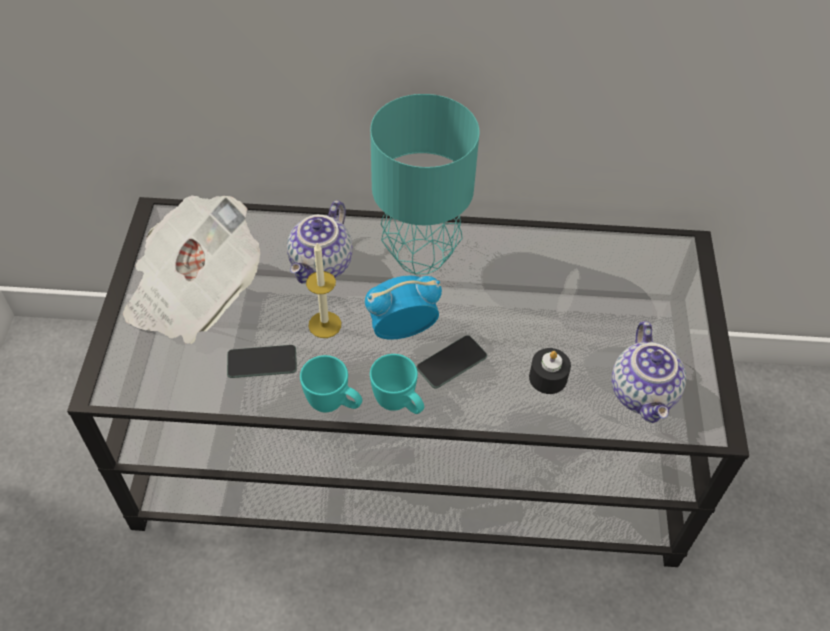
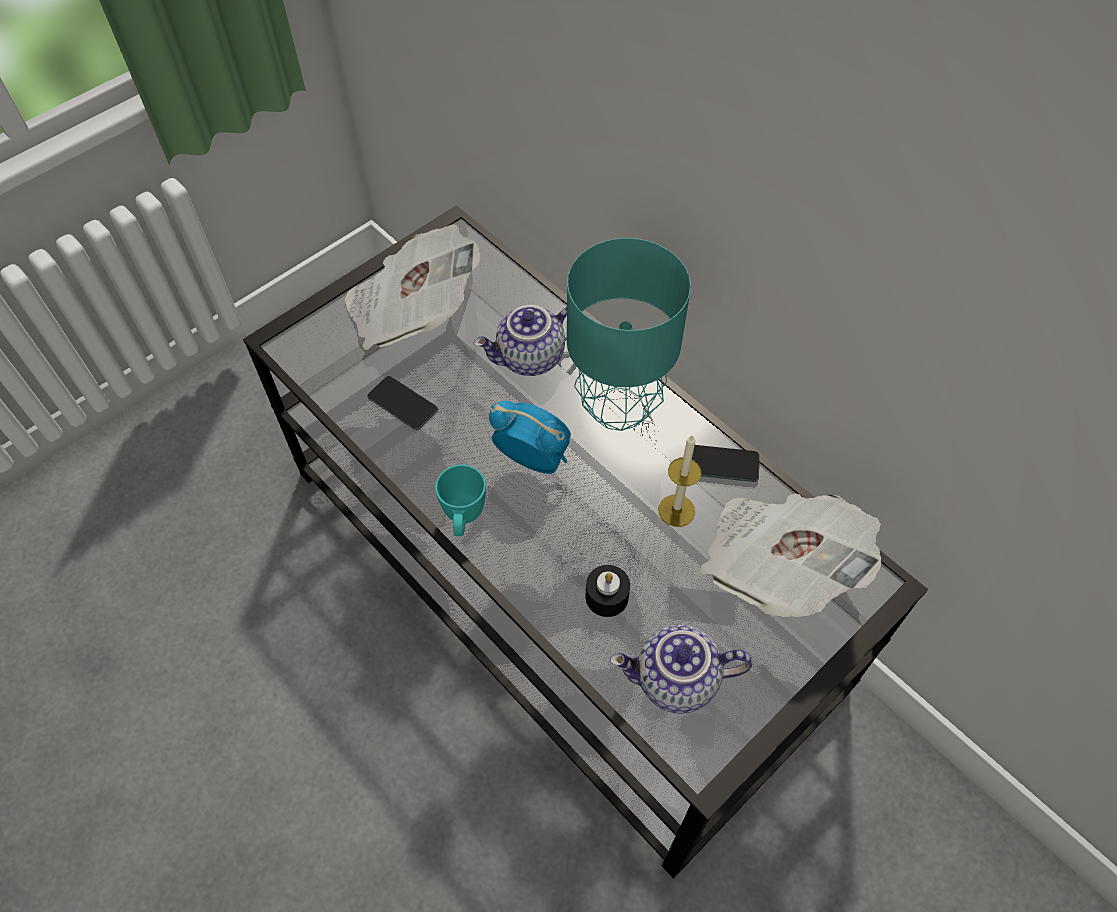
camera: 45 degrees right, 5 degrees up
(325, 324) = (479, 409): candle -> candle (676, 510)
(334, 404) = (415, 479): turquoise mug -> none
(451, 362) = (542, 518): phone -> phone (722, 464)
(621, 279) = (777, 565): none -> newspaper
(644, 394) = (675, 682): teapot -> teapot turned 45 degrees clockwise

